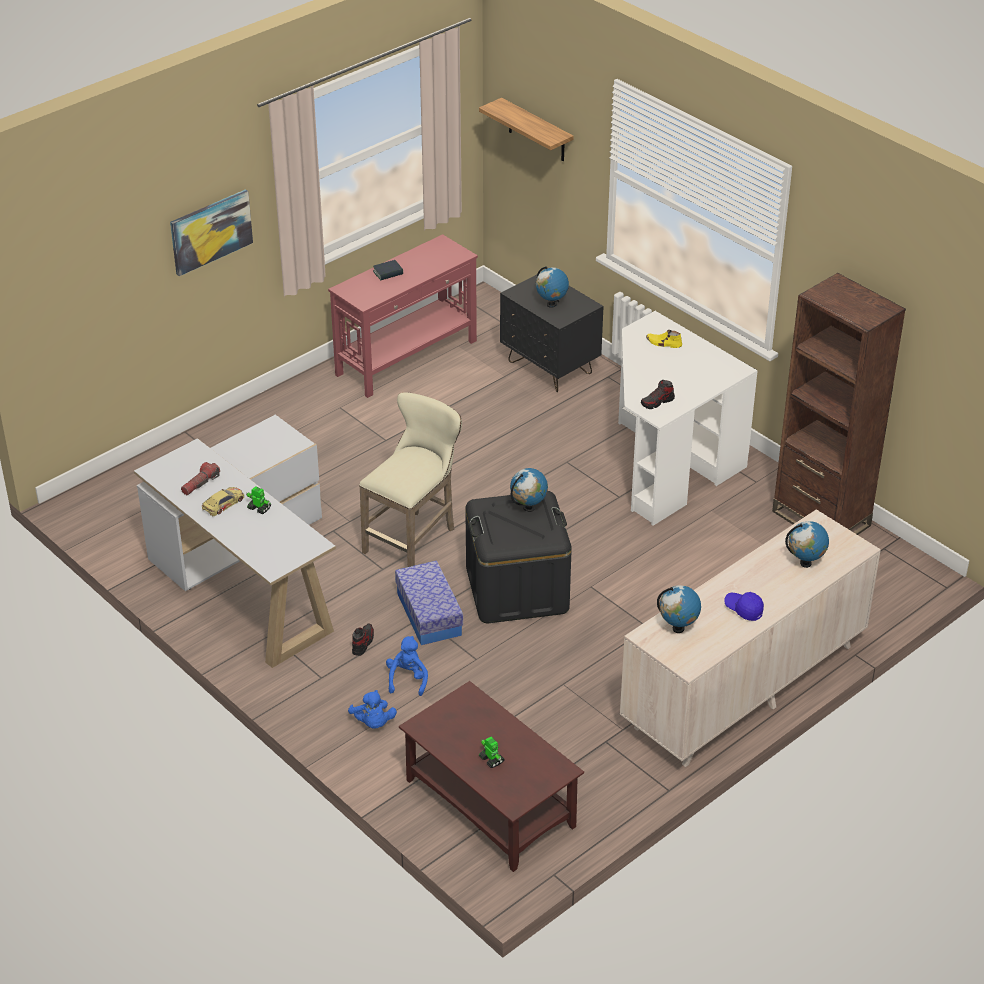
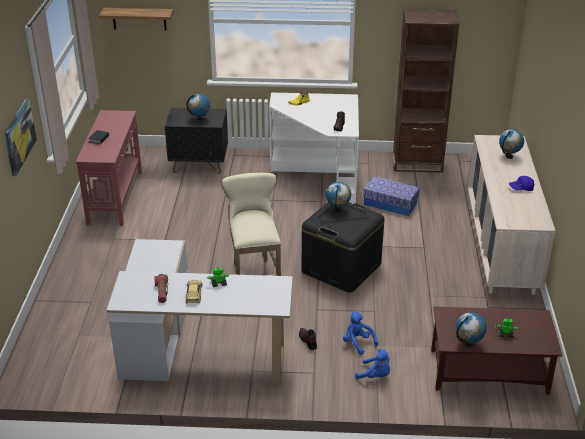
camera: 45 degrees left, 5 degrees down
(429, 614) = (318, 306): storage box -> storage box (390, 204)
(678, 628) = (511, 212): globe -> globe (468, 344)

